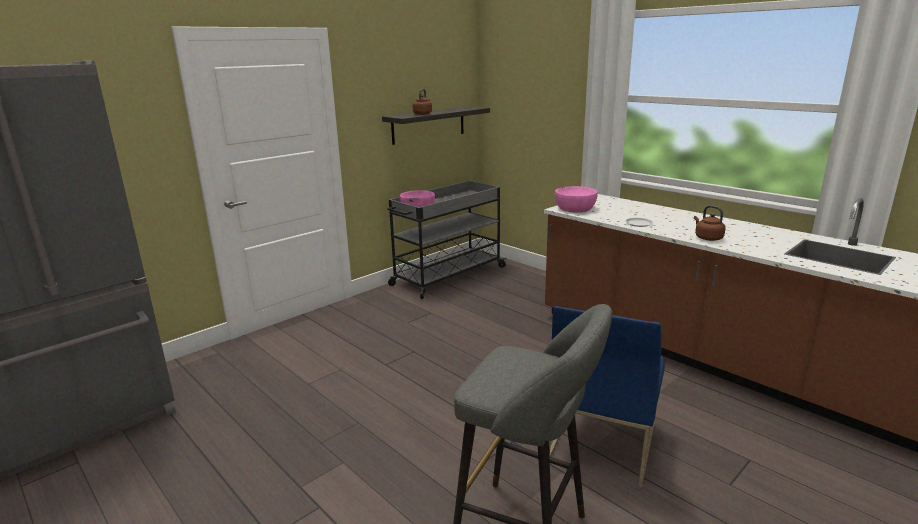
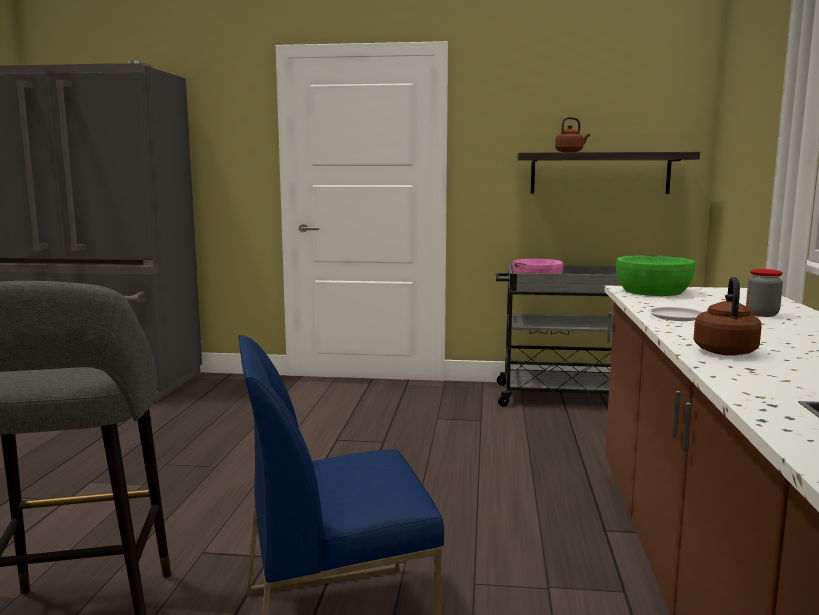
camera: 50 degrees right, 10 degrees down
(575, 208) = (652, 291): pink bowl -> green bowl
(650, 212) = (762, 314): none -> jar

